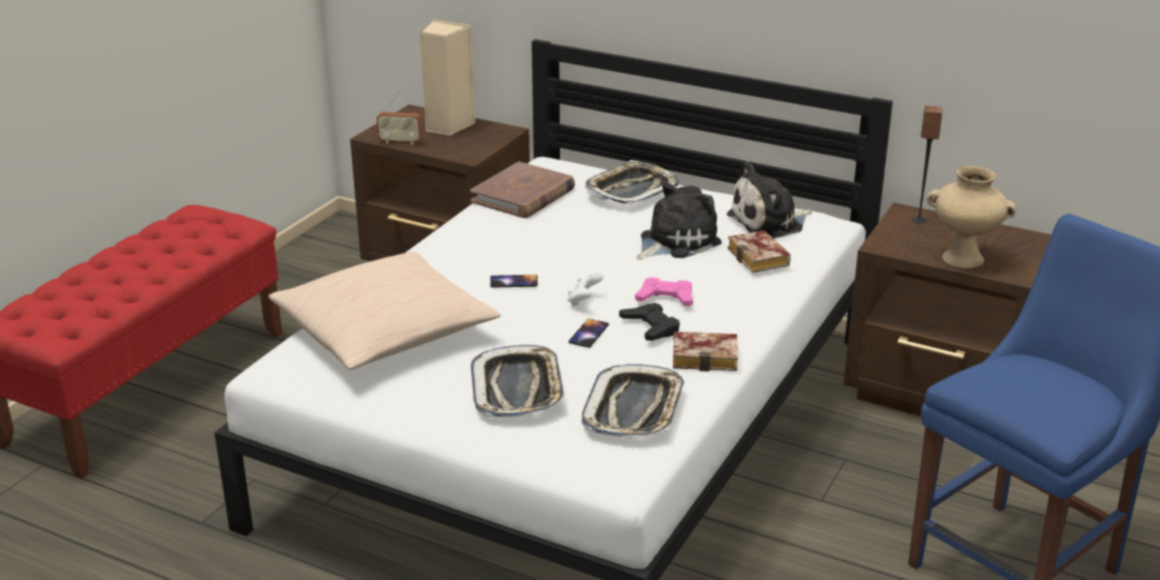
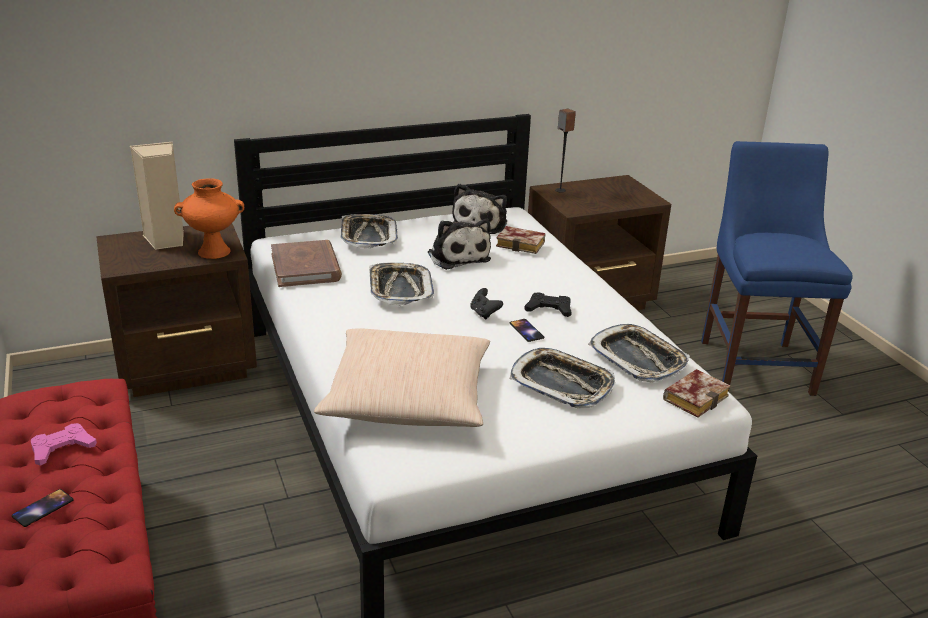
camera: 50 degrees left, 0 degrees up
(400, 142) = (151, 264): radio -> none
(463, 150) = (215, 251): none -> orange vase
(514, 281) = (420, 322): phone -> phone (43, 508)
(558, 247) = (400, 289): none -> tray
(583, 301) = (484, 313): white game controller -> black game controller
(665, 298) = (521, 289): pink game controller -> pink game controller (62, 449)
(675, 242) = (457, 256): plush toy -> plush toy turned 150 degrees clockwise
(707, 357) = (607, 310): book -> book (695, 397)
(964, 258) = (618, 201): beige vase -> none

